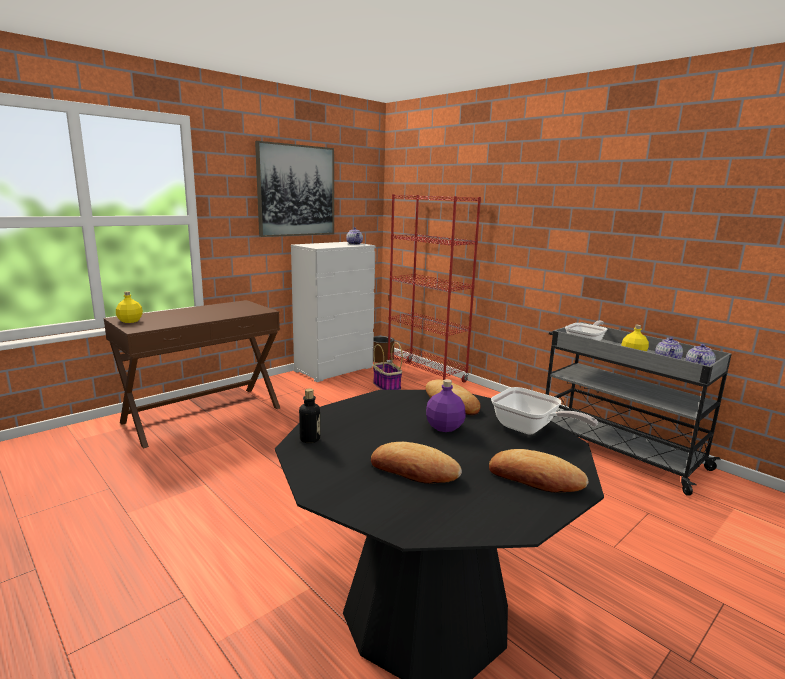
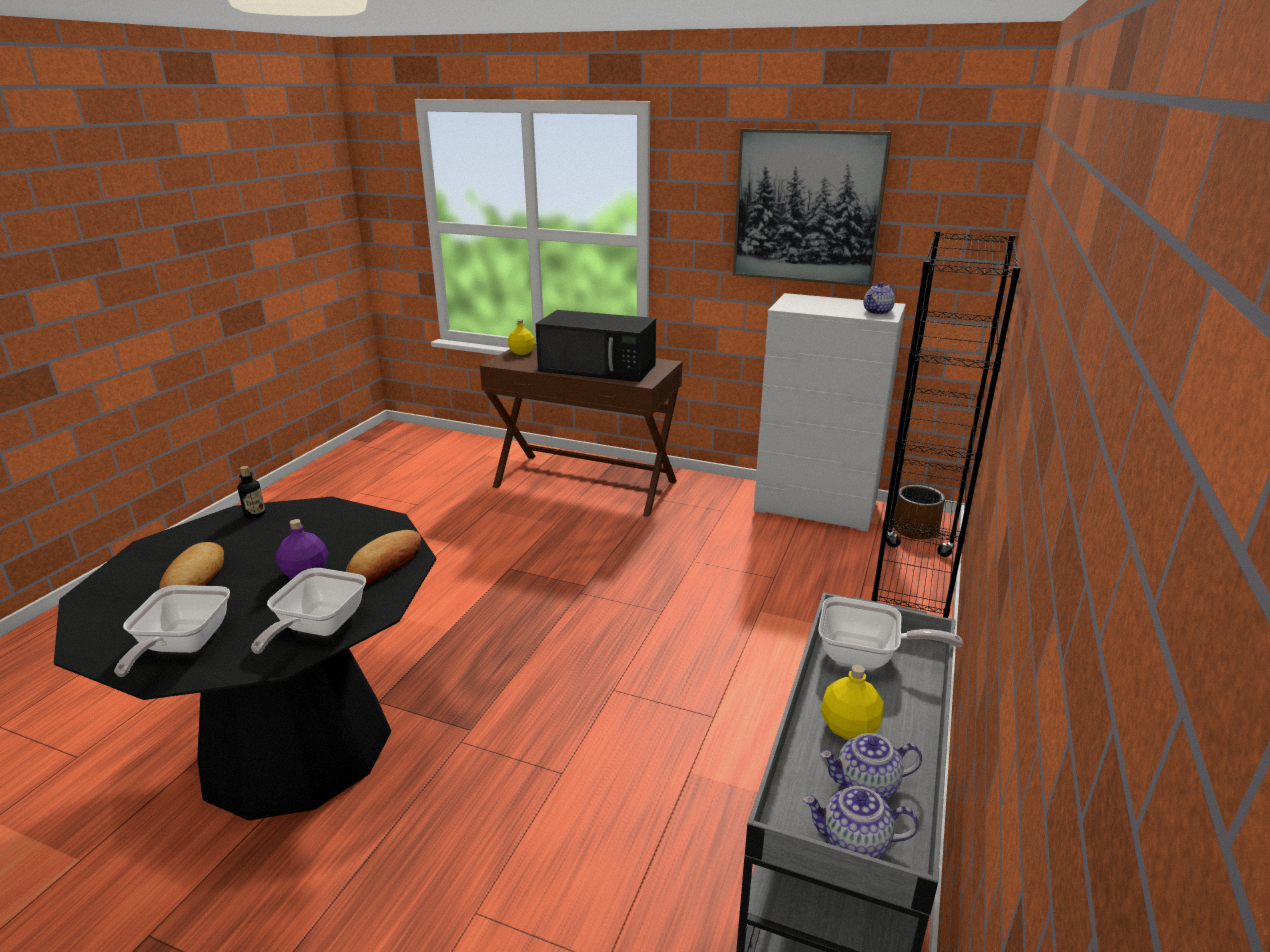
camera: 65 degrees right, 10 degrees up
(215, 313) = (599, 368): none -> black microwave
(386, 386) = (811, 565): basket -> none
(426, 374) = (912, 587): red bookcase -> black bookcase
(535, 478) = (181, 647): bread -> frying pan

